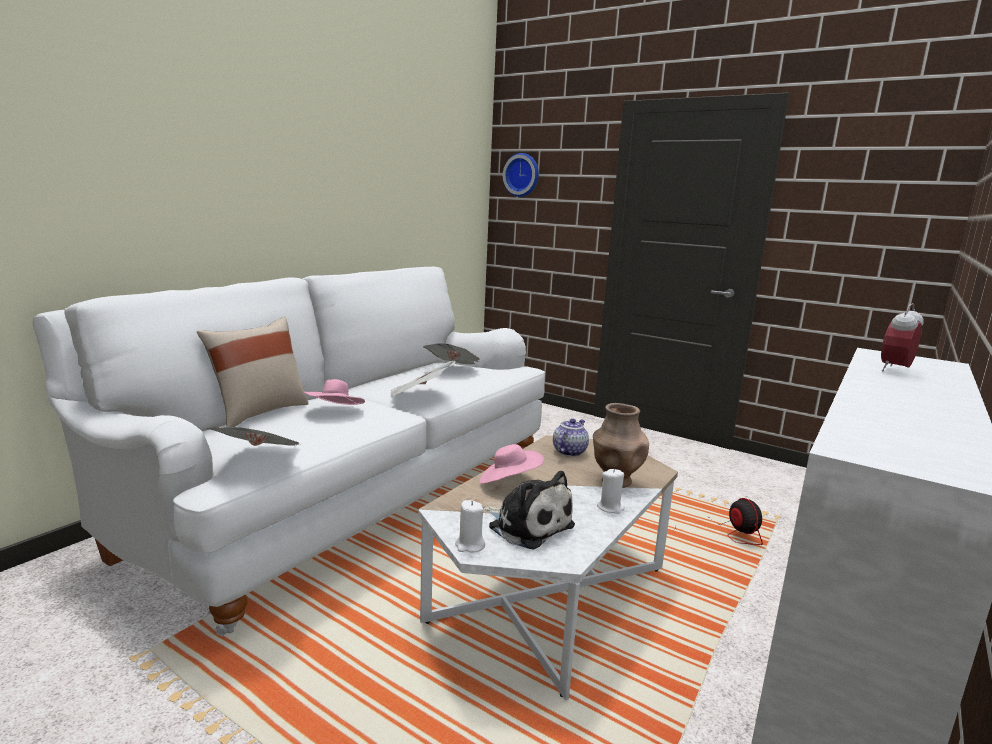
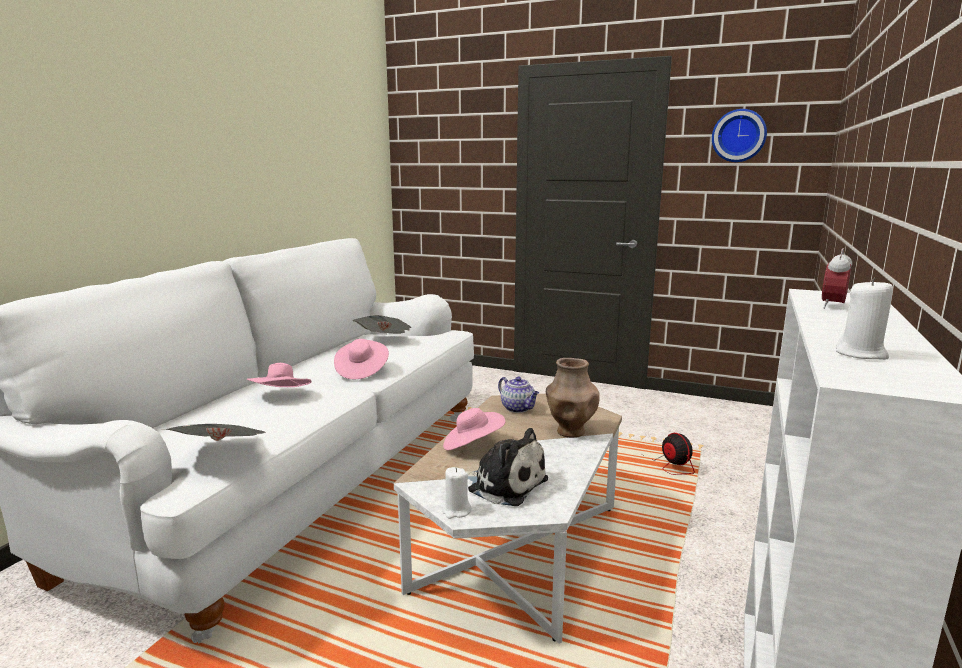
camera: 10 degrees left, 0 degrees up
(259, 412) = (199, 405): beige pillow -> none
(419, 396) = (361, 371): newspaper -> pink hat
(522, 175) = (423, 141): wall clock -> wall clock (738, 135)
(569, 451) = (518, 408): teapot -> teapot turned 120 degrees clockwise
(610, 508) = (573, 457): white candle -> white candle (861, 354)

